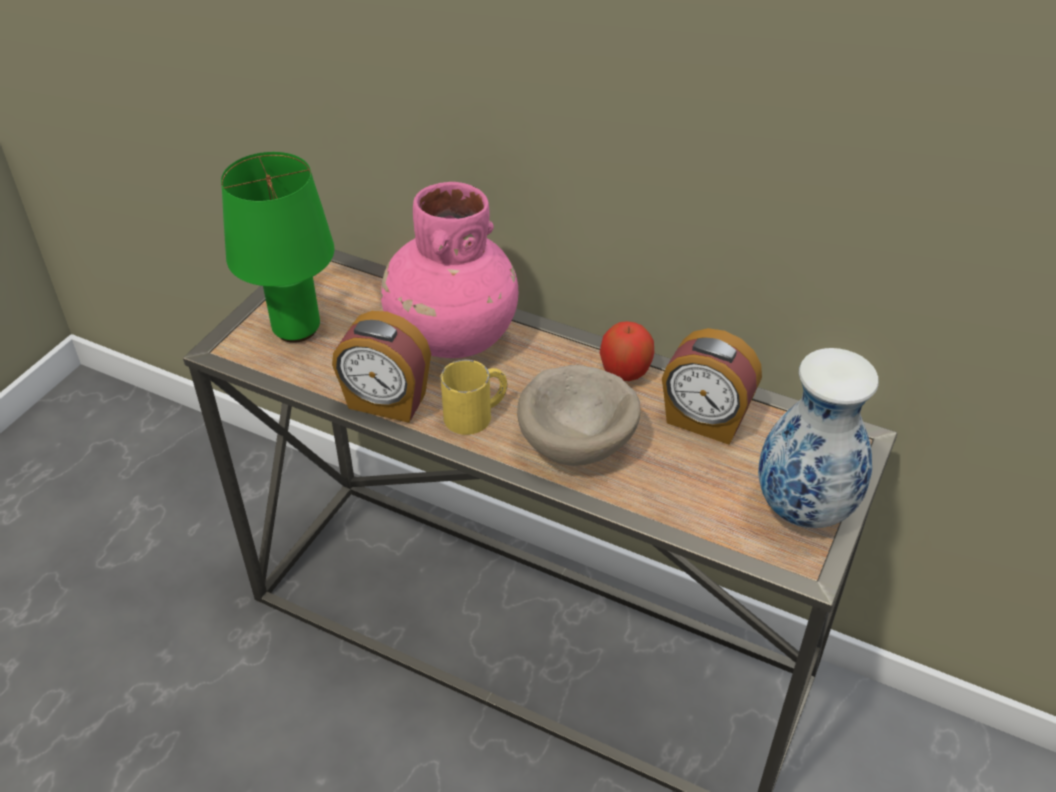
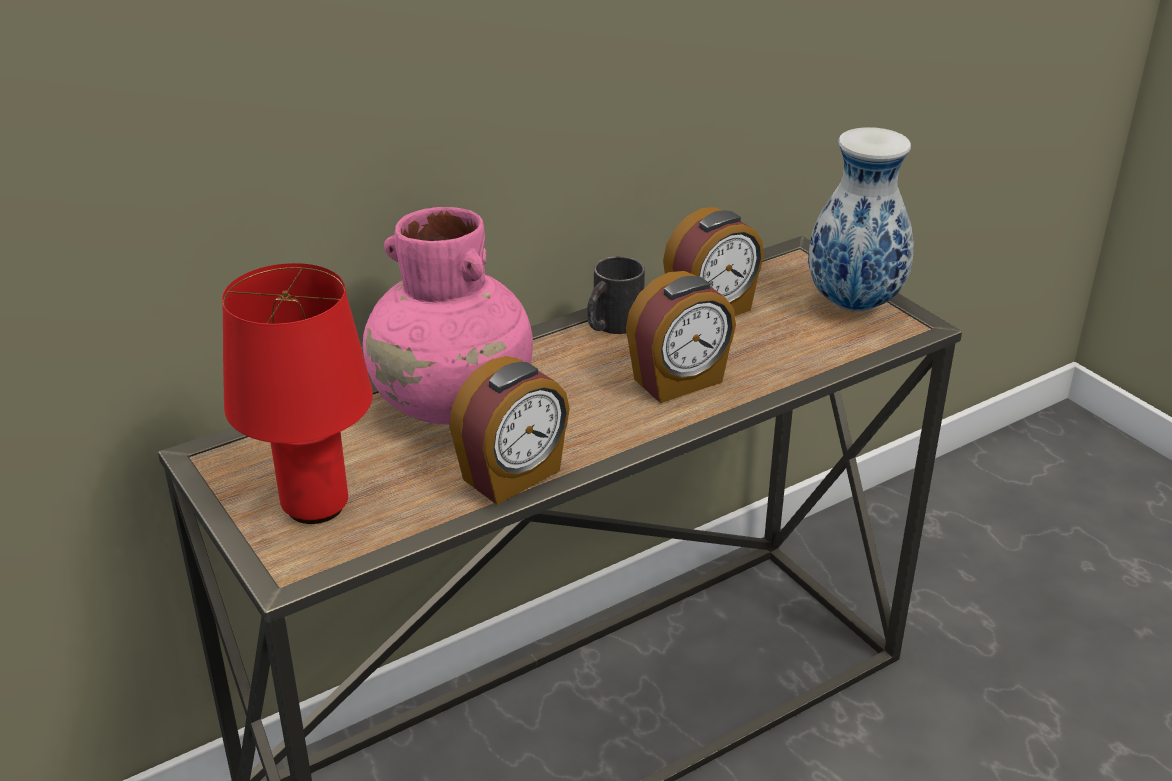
camera: 60 degrees left, 10 degrees down
(296, 330) = (317, 506): green table lamp -> red table lamp
(476, 414) = (584, 426): yellow mug -> none
(579, 442) = (679, 382): beige bowl -> alarm clock
(625, 372) = (611, 325): apple -> black mug

